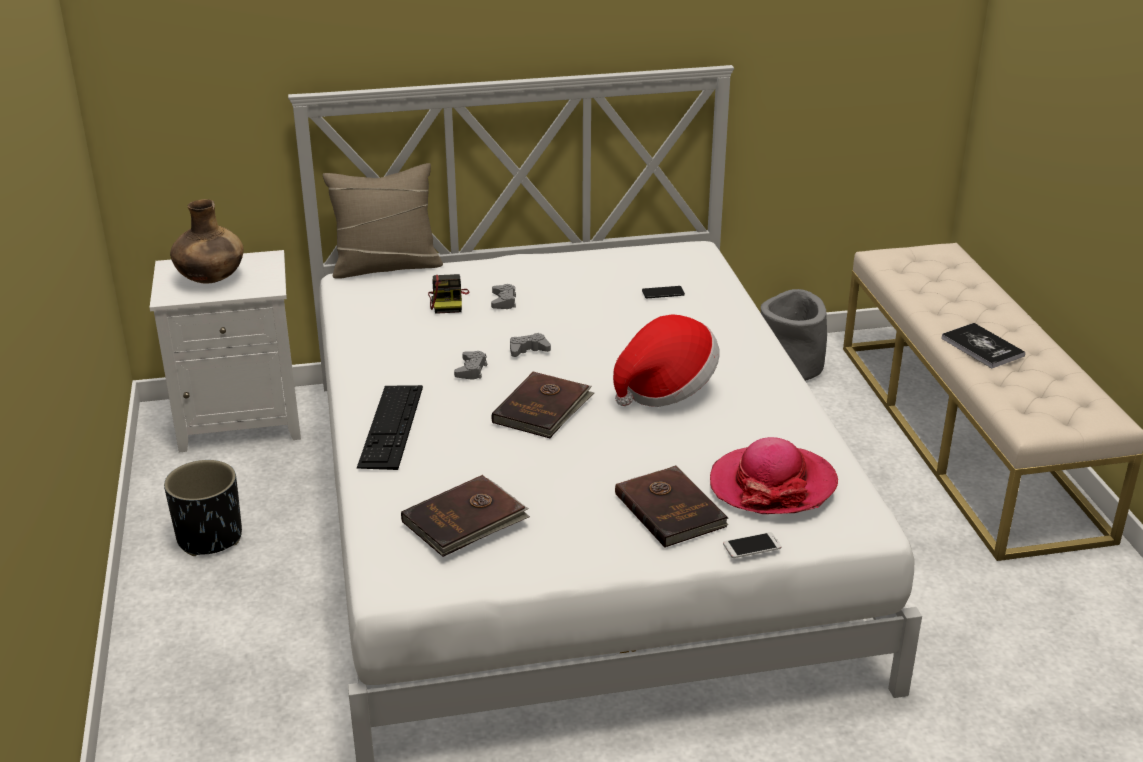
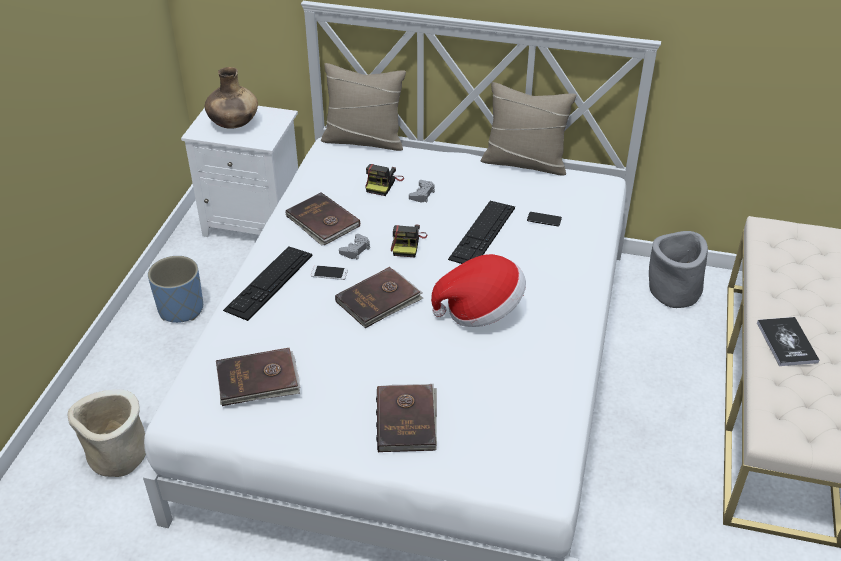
camera: 25 degrees right, 10 degrees up
(210, 537) = (181, 309): black planter -> blue planter
(243, 721) = (117, 456): none -> beige planter
(405, 354) = (322, 222): none -> brown book
(528, 350) = (407, 244): grey game controller -> camera
(595, 248) = (524, 162): none -> beige pillow
(605, 321) = (482, 233): none -> keyboard
(752, 546) = (442, 474): phone -> phone (329, 273)
(772, 484) = (498, 424): hat -> none

